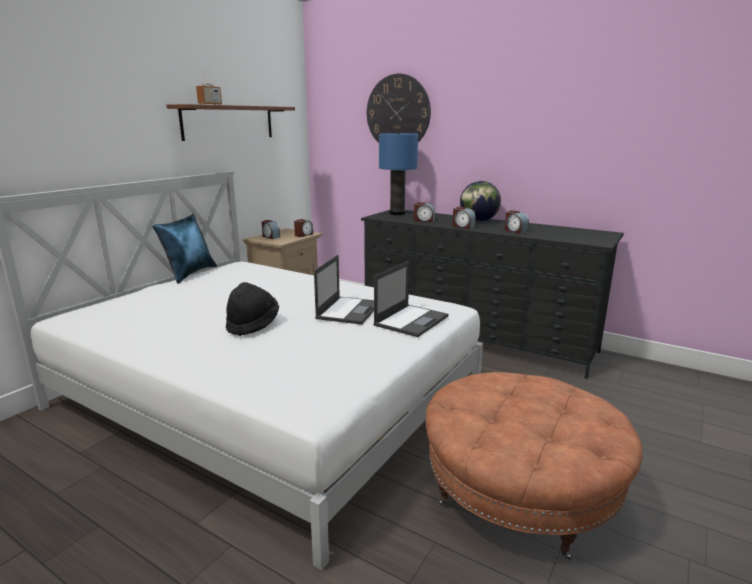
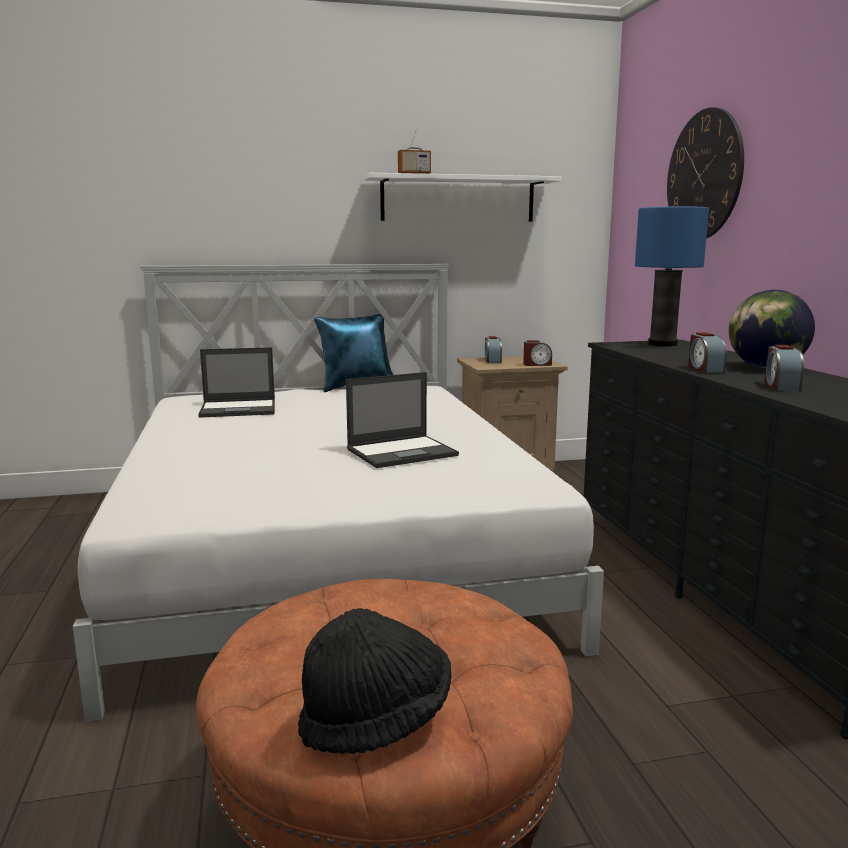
camera: 45 degrees right, 5 degrees down
(229, 122) = (458, 199): brown shelf -> white shelf
(253, 325) = (277, 437): black hat -> black hat (376, 720)
(411, 320) = (442, 481): laptop -> laptop (239, 409)
(424, 220) = (669, 355): alarm clock -> none

